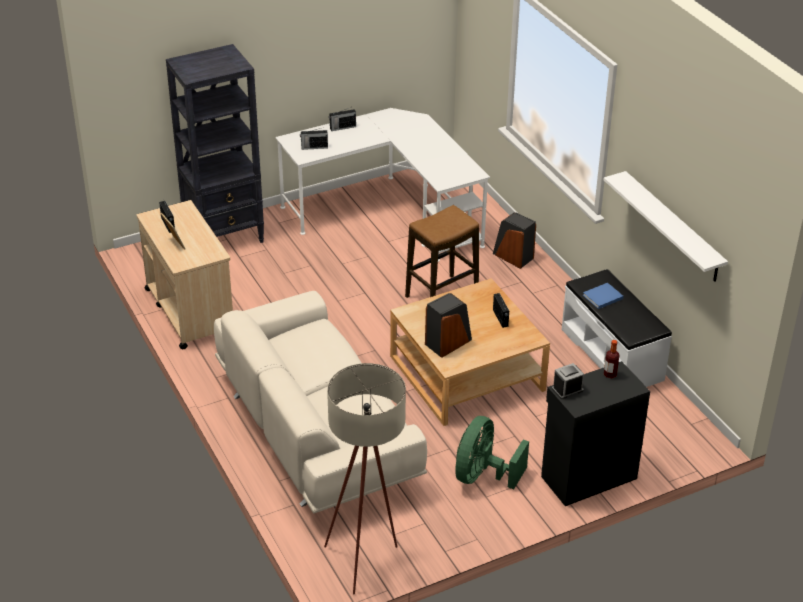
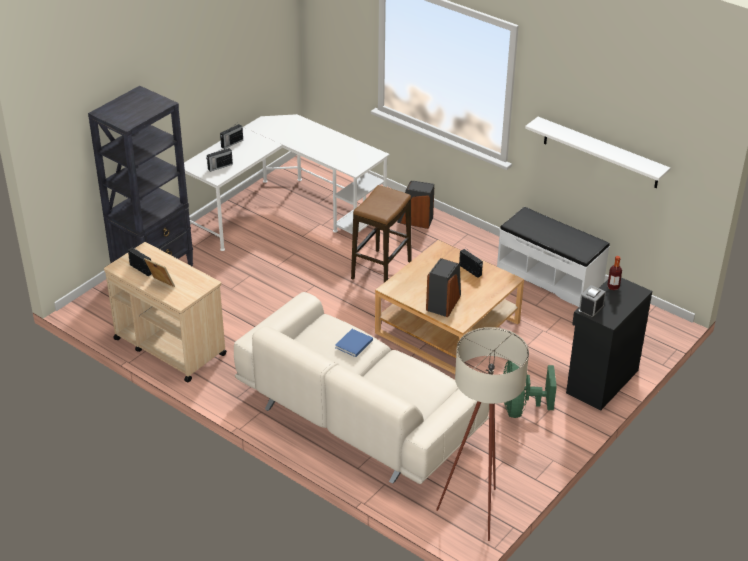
camera: 25 degrees left, 0 degrees up
(602, 297) = (537, 230): blue book -> blue book (353, 344)

